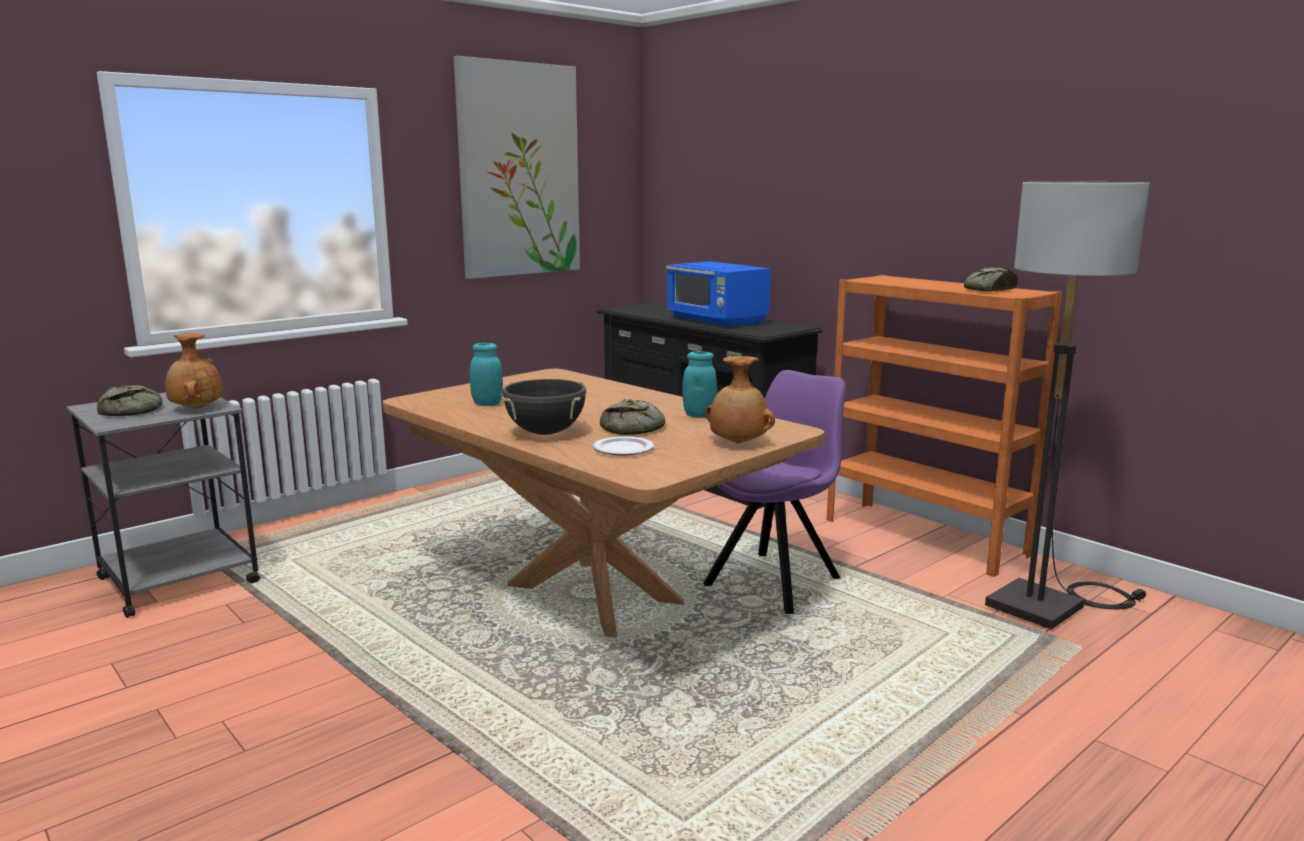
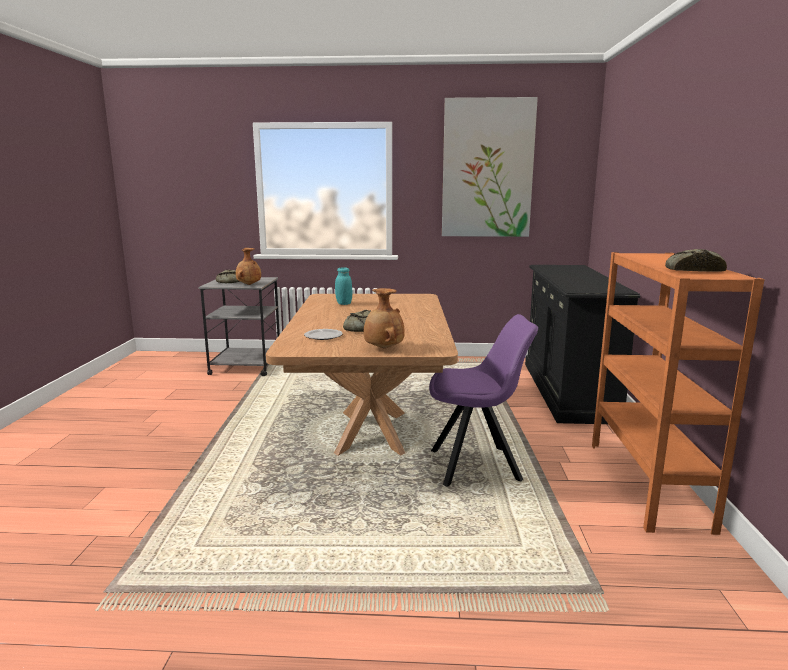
camera: 45 degrees right, 0 degrees up
(545, 433) = (320, 321): black cooking pot -> none
(699, 415) = (417, 330): turquoise jar -> none
(717, 321) = (576, 280): blue microwave -> none
(1054, 605) = (656, 574): floor lamp -> none

